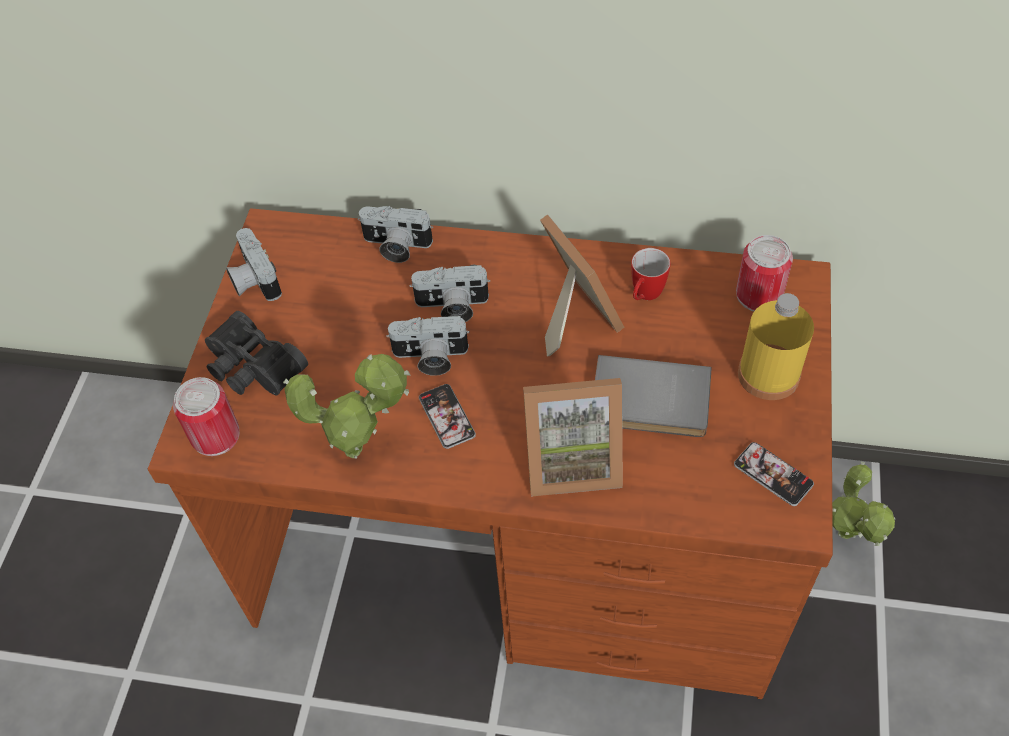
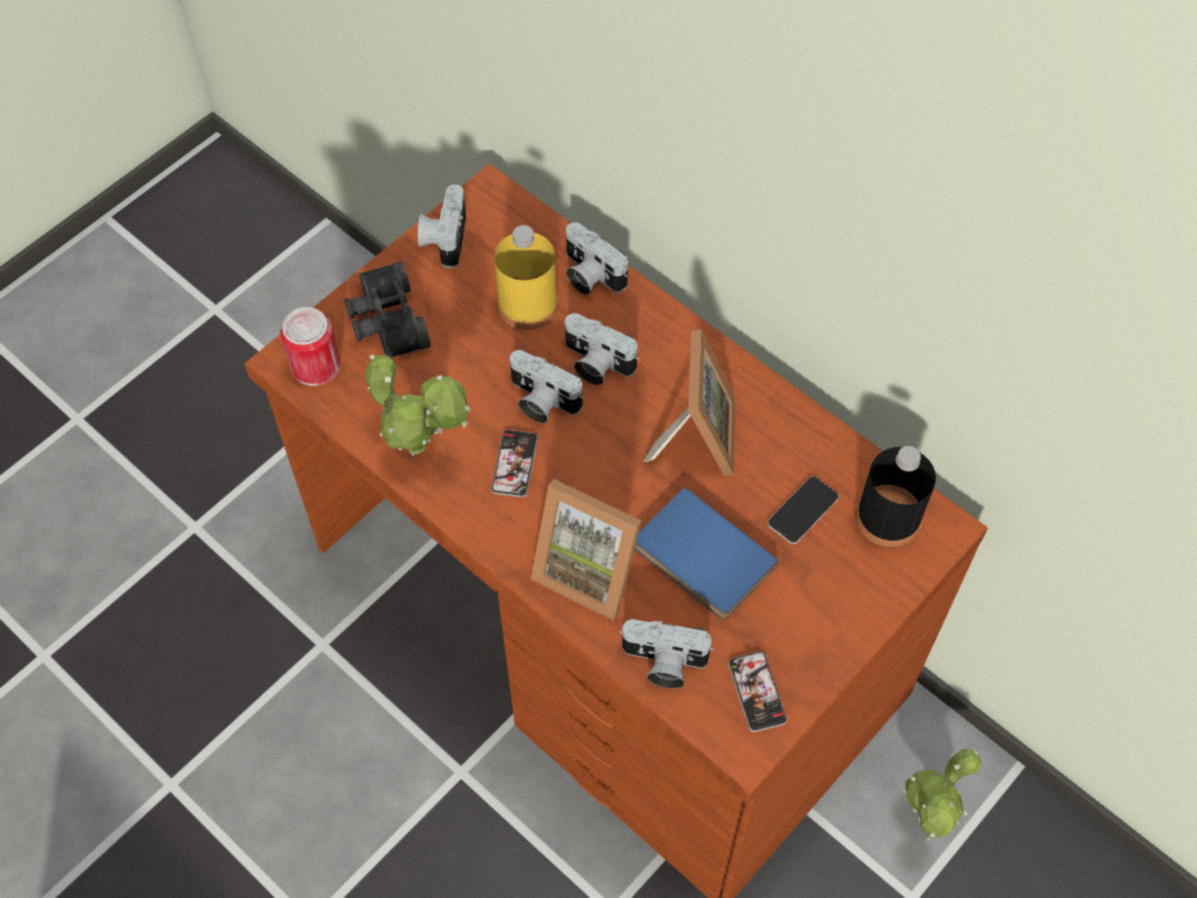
camera: 30 degrees right, 5 degrees up
(644, 296) = (777, 456): mug -> none
(650, 402) = (700, 559): grey book -> blue book
(686, 497) = (663, 663): none -> camera
(695, 324) = (803, 510): none -> phone
(759, 294) = (888, 518): can -> black bottle
(768, 374) = (831, 599): yellow bottle -> yellow bottle (527, 305)

